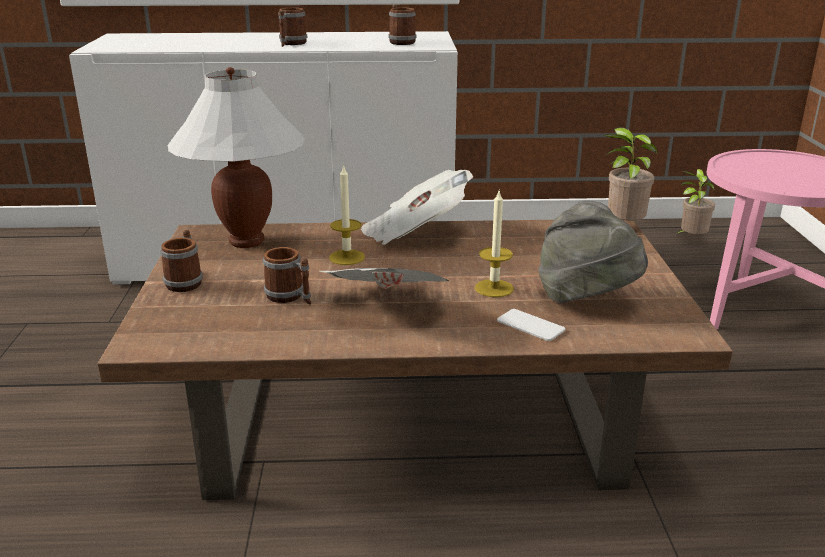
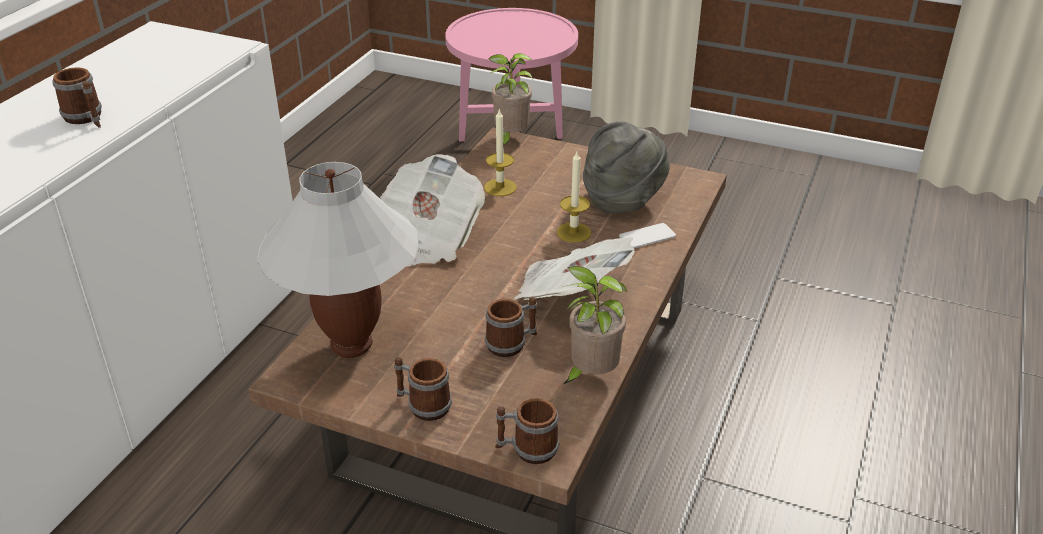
camera: 65 degrees left, 10 degrees up
(347, 257) = (449, 290): candle -> candle (500, 187)
(400, 42) = (176, 57): mug -> mug (527, 449)
(691, 239) = (366, 125): potted plant -> potted plant (590, 375)

